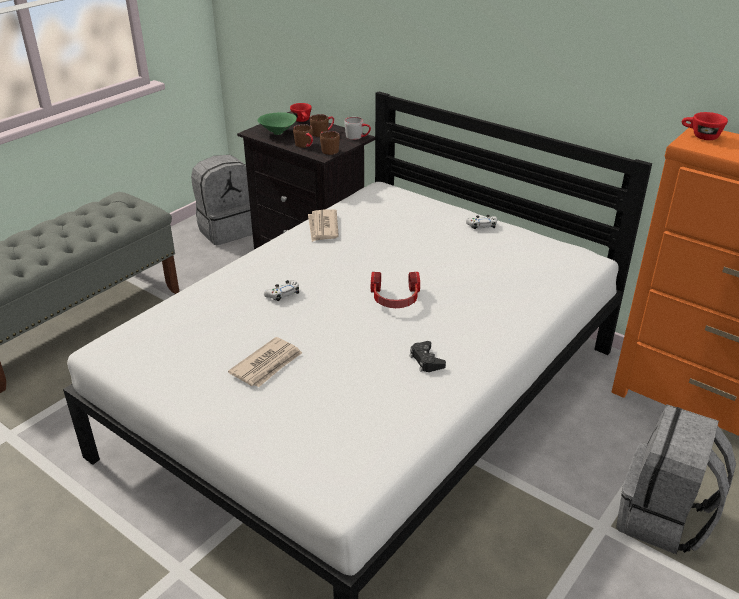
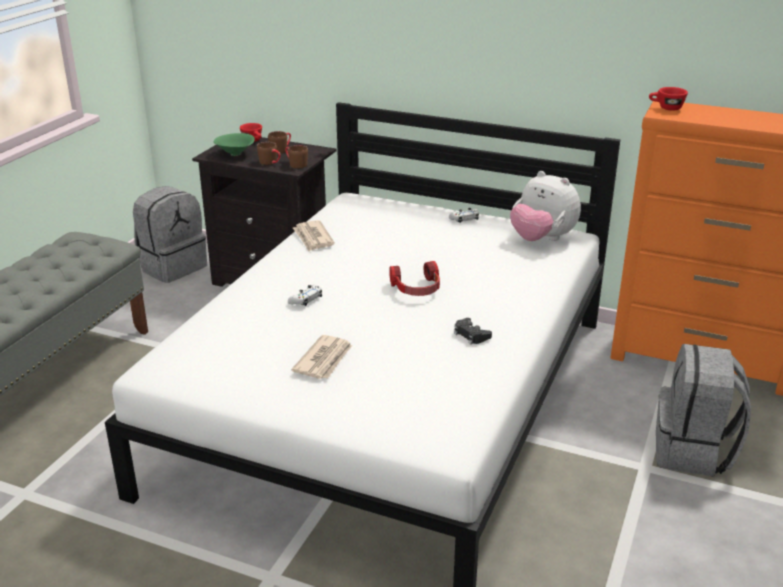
camera: 15 degrees left, 5 degrees down
(358, 137) = (319, 150): grey mug -> none
(552, 259) = (542, 239): none -> plush toy

